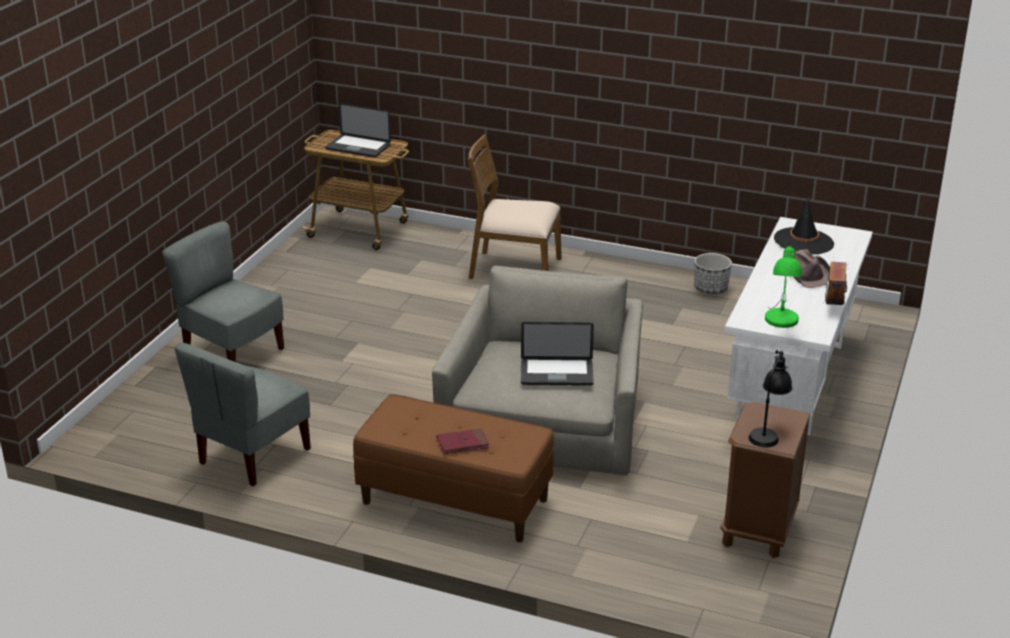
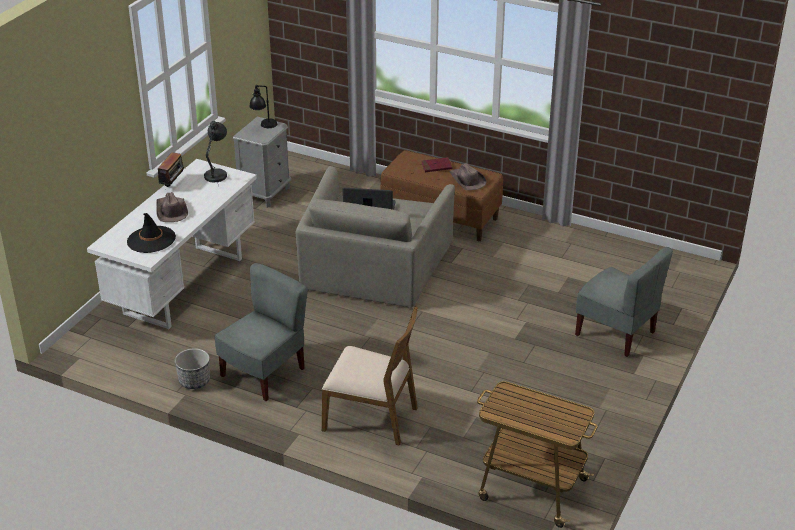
camera: 175 degrees left, 5 degrees up
(253, 456) = (573, 250): grey chair -> grey chair (264, 373)
(358, 147) = (534, 409): laptop -> none
(412, 421) = (467, 180): none -> brown hat
(759, 531) = (265, 193): brown nightstand -> grey nightstand
(780, 322) = (217, 175): green table lamp -> grey table lamp

